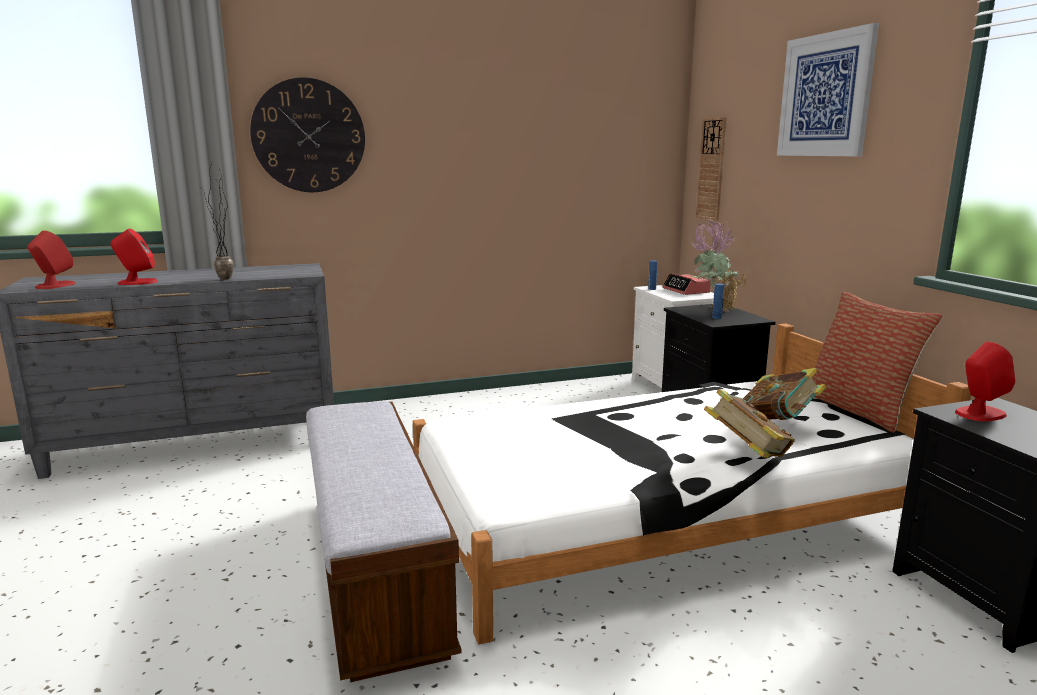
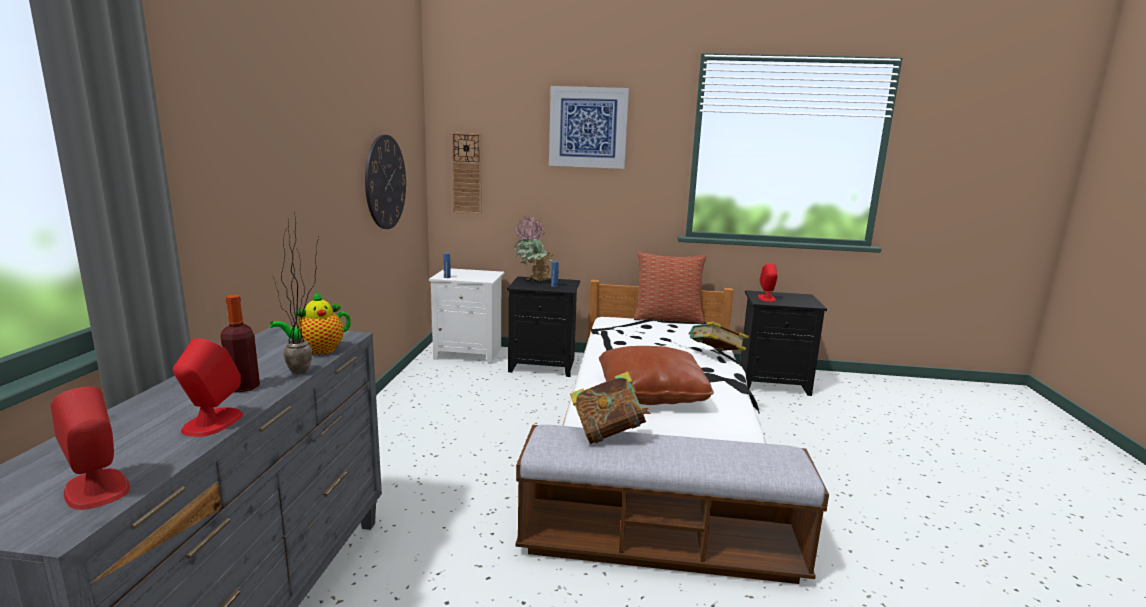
camera: 65 degrees left, 0 degrees up
(194, 277) = (243, 387): none -> bottle
(270, 275) = (317, 351): none -> teapot
(308, 136) = (217, 158): wall clock -> wall clock (385, 182)
(549, 439) = (651, 393): none -> brown pillow
(686, 290) = (469, 273): alarm clock -> none
(777, 424) = (680, 337): book -> book (608, 433)

